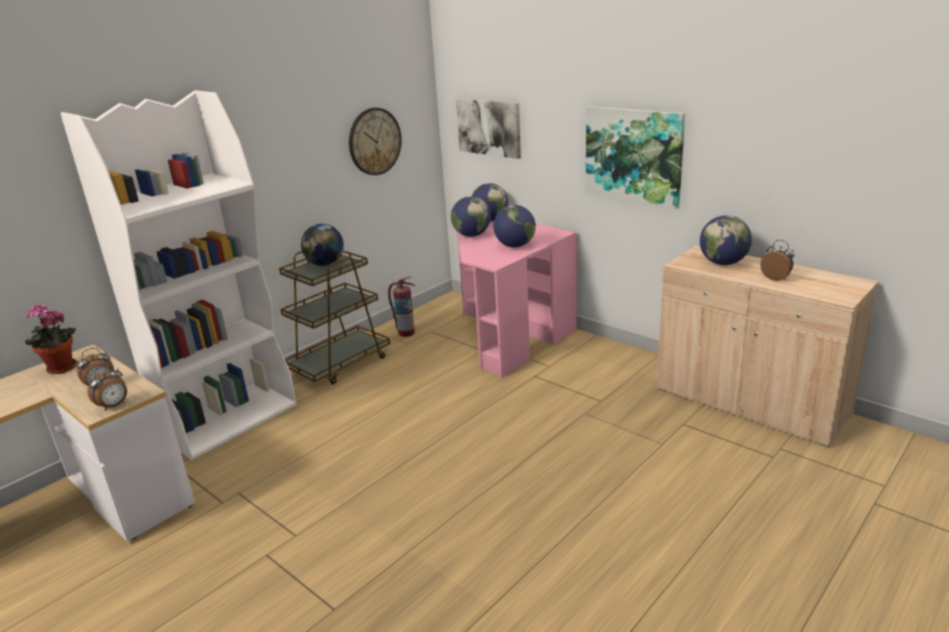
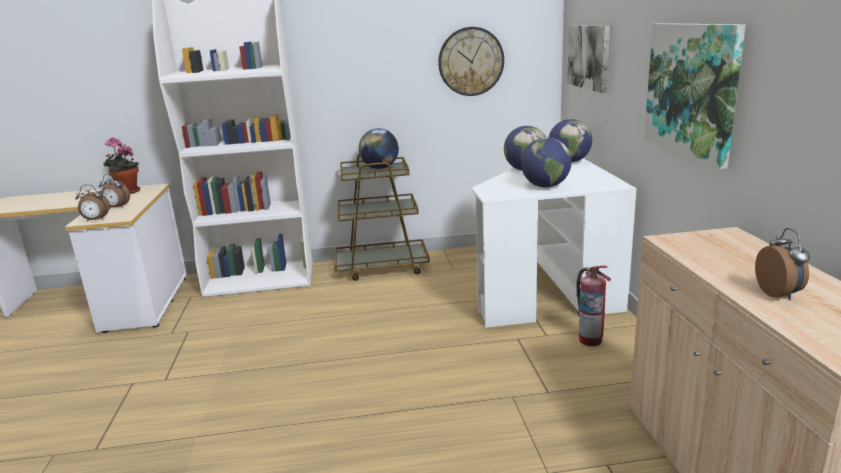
camera: 40 degrees right, 5 degrees down
(406, 333) = (465, 260): fire extinguisher -> fire extinguisher (590, 340)
(506, 334) = (548, 291): pink desk -> white desk
(723, 263) = (731, 254): globe -> none

